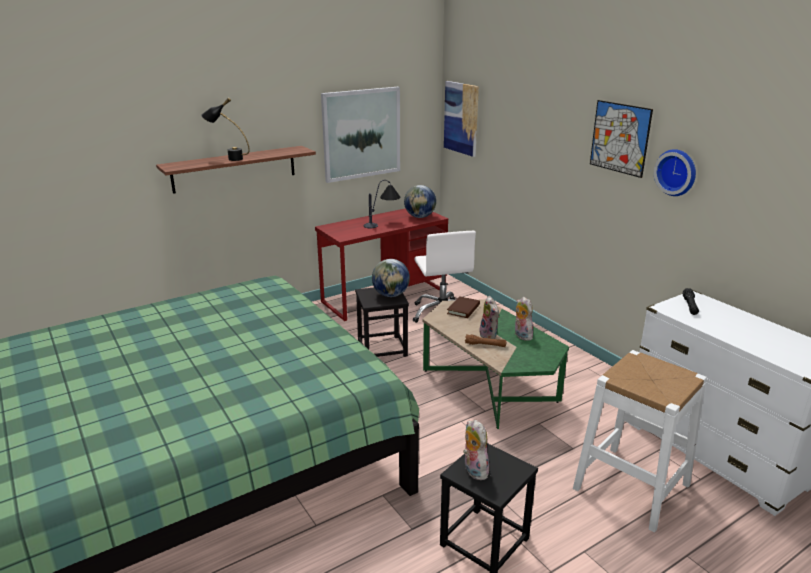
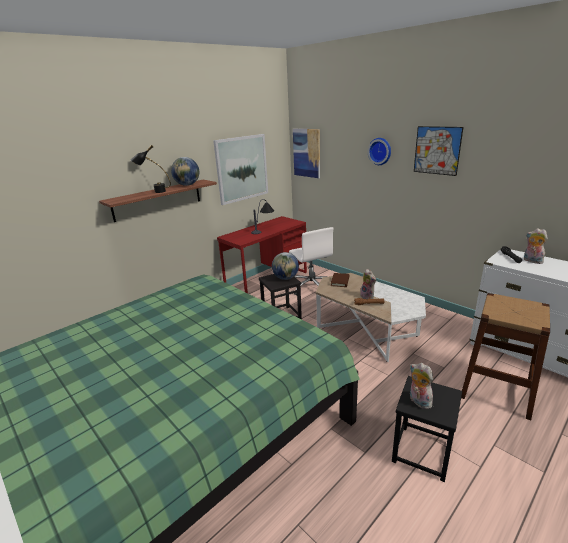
camera: 10 degrees left, 0 degrees up
(420, 217) = (286, 223): globe -> globe (187, 185)
(488, 386) = (366, 332): green coffee table -> white coffee table
(521, 335) = (389, 294): plush toy -> plush toy (531, 261)
(631, 486) = (497, 388): white stool -> brown stool
(677, 172) = (485, 168): wall clock -> wall clock (380, 151)

